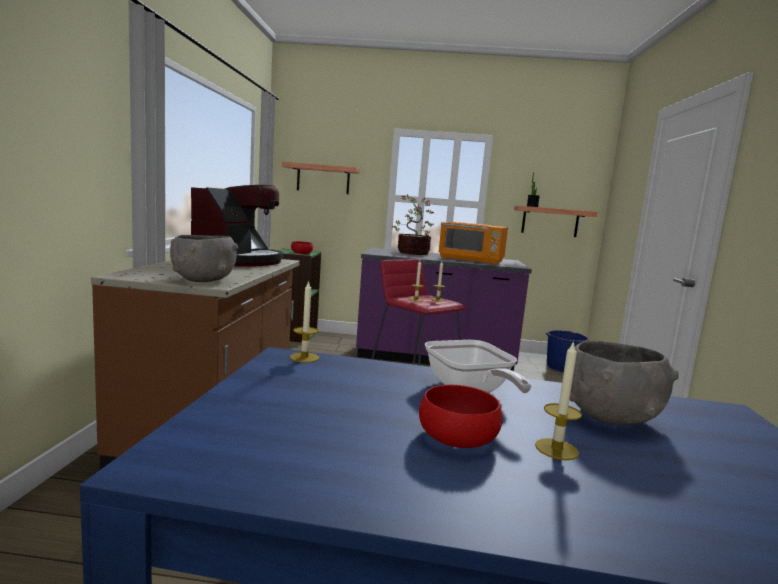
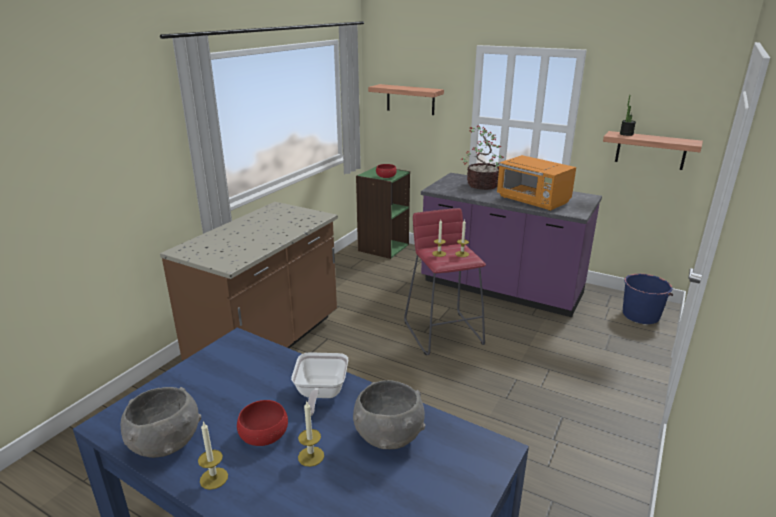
camera: 25 degrees right, 15 degrees up
(203, 280) = (226, 258): grey bowl -> grey bowl (165, 443)
(239, 261) = (282, 219): coffee machine -> none
(304, 357) = (248, 342): candle -> candle (214, 478)

